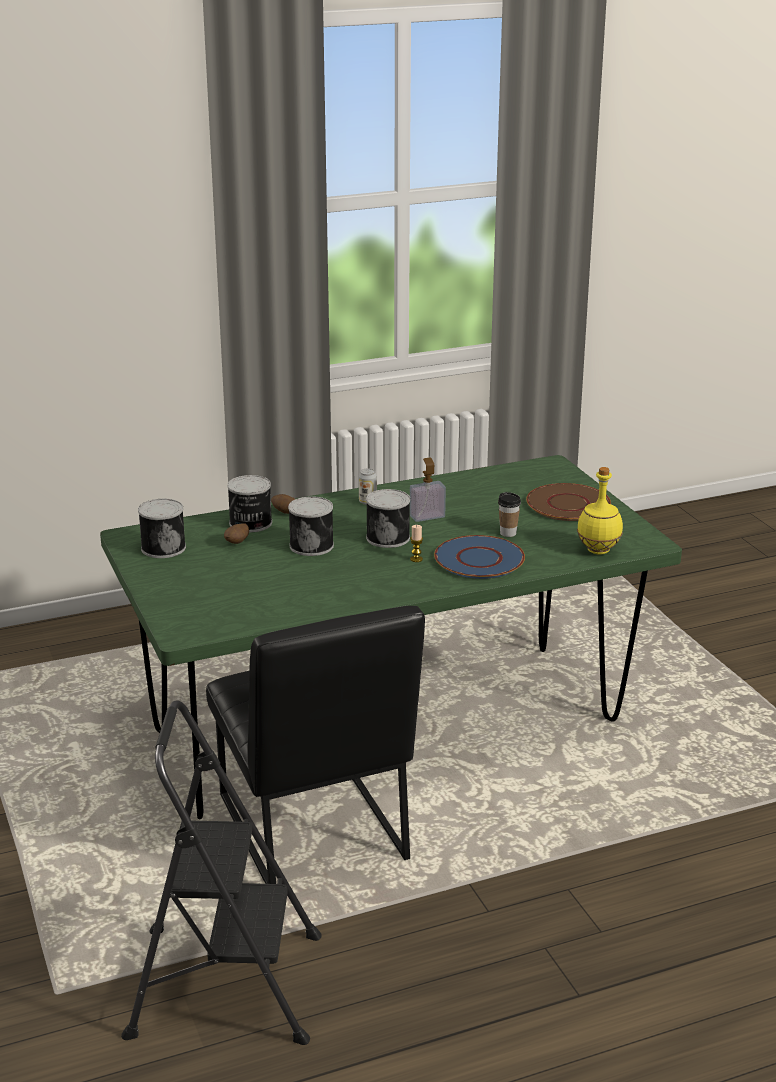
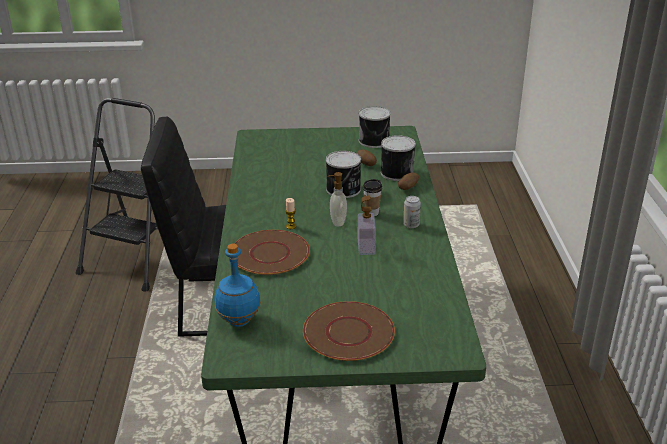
camera: 110 degrees right, 5 degrees up
(388, 537) = (337, 222): can -> soap dispenser
(479, 559) = (269, 254): blue plate -> brown plate
(508, 533) = (307, 280): cup -> cup (371, 213)
(599, 550) = (239, 321): yellow bottle -> blue bottle

